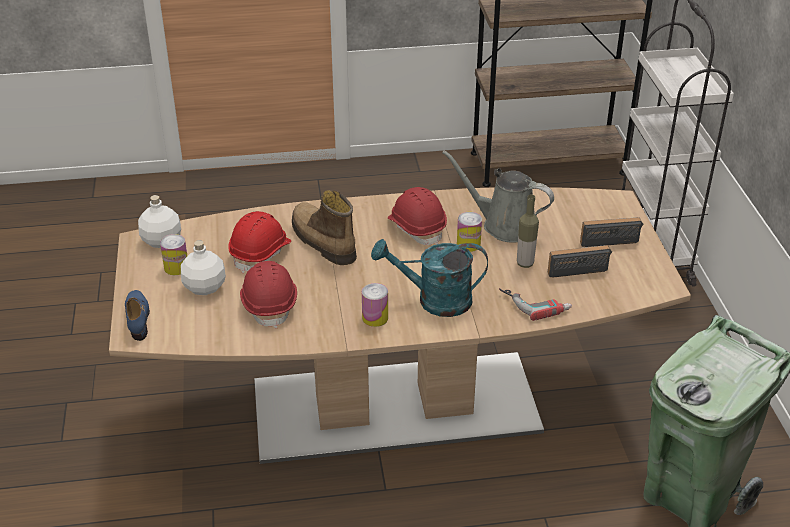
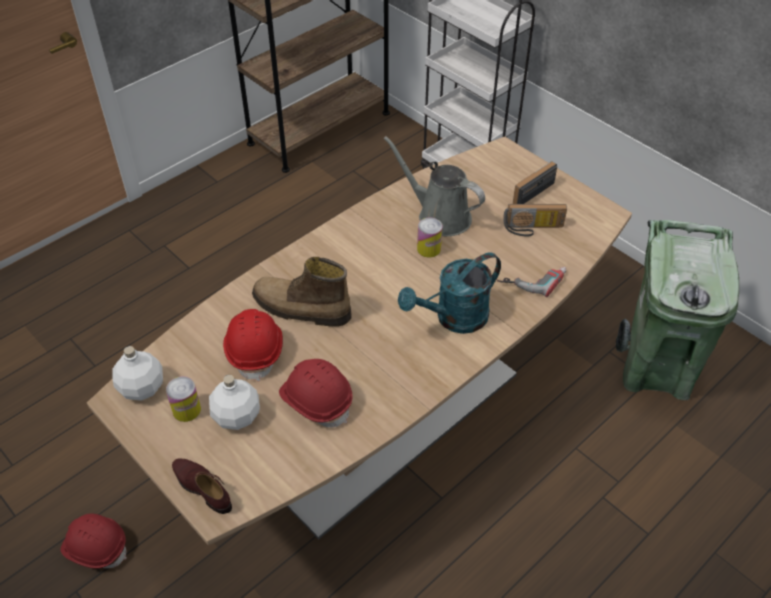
camera: 35 degrees left, 10 degrees up
(138, 318) = (202, 488): blue shoe -> brown shoe
(375, 318) = (422, 363): can -> none
(417, 227) = (371, 253): red hard hat -> red hard hat (95, 547)
(504, 225) = (439, 216): grey watering can -> grey watering can turned 45 degrees clockwise
(525, 263) = (490, 245): bottle -> none
(577, 268) = (532, 229): radio -> radio turned 135 degrees counterclockwise

